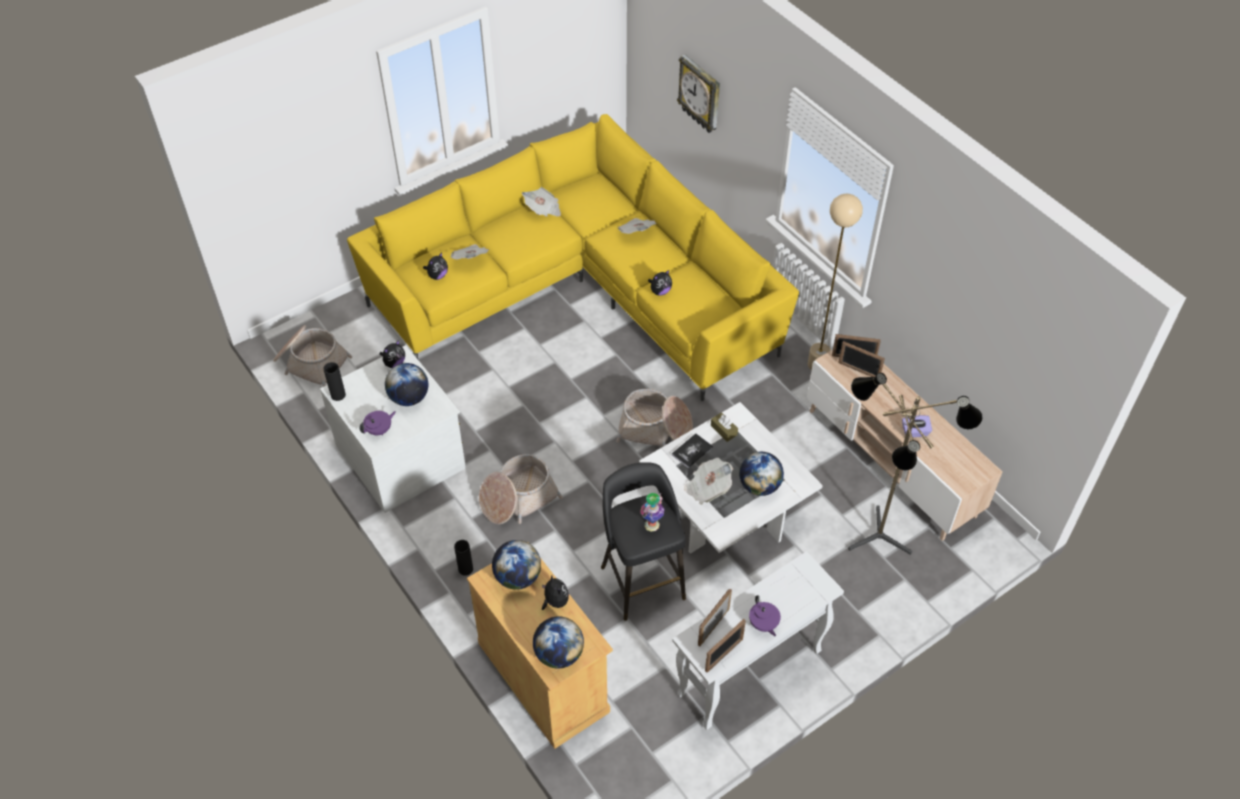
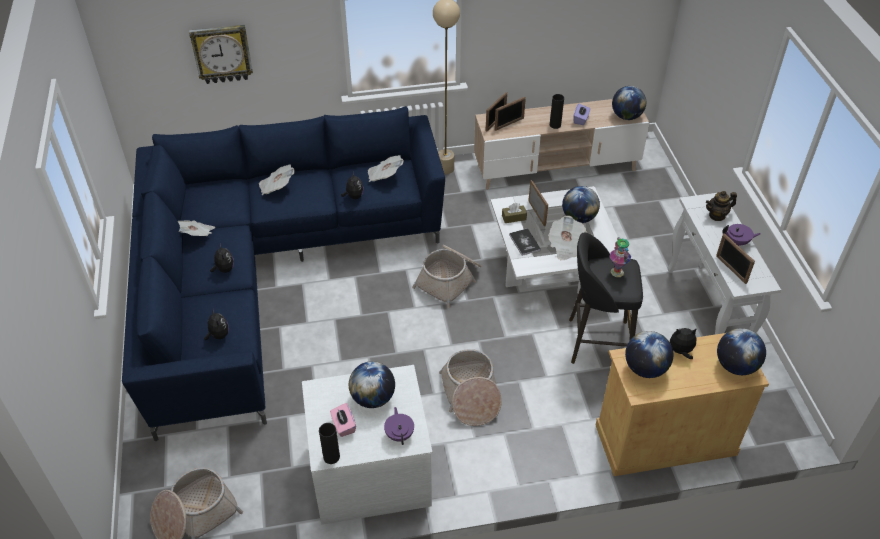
camera: 65 degrees left, 5 degrees down
(372, 390) = (343, 426): none -> pink tissue box
(394, 363) = (320, 397): plush toy -> plush toy (224, 269)
(465, 569) = (529, 460): black vase -> black vase (555, 125)
(470, 259) = (217, 304): newspaper -> newspaper (384, 176)
(581, 289) = (264, 273): yellow sofa -> blue sofa
(724, 655) = (759, 272): picture frame -> picture frame (537, 213)
(797, 594) = (717, 215): none -> teapot
(876, 542) = (622, 201): floor lamp -> none
(954, 474) = (626, 116): none -> globe

